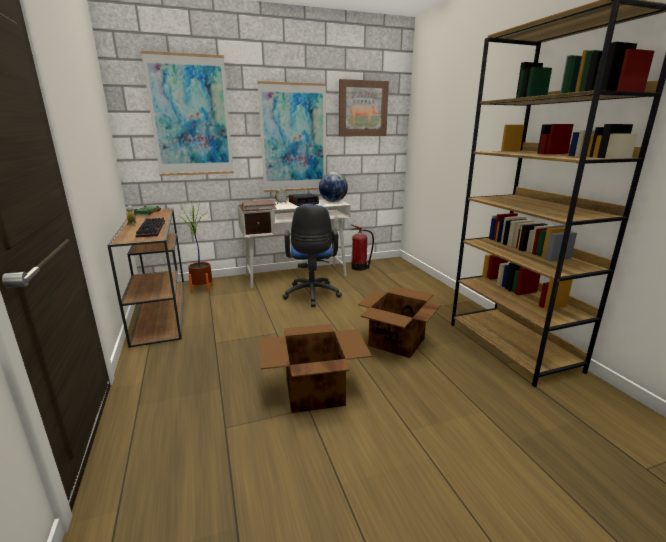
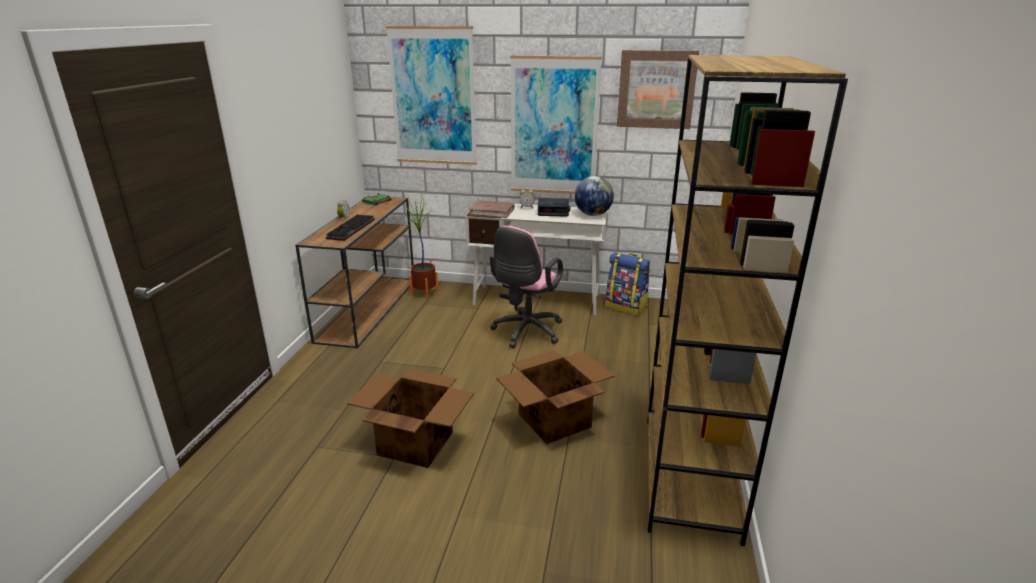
camera: 30 degrees right, 5 degrees up
(312, 295) = (525, 332): blue office chair -> pink office chair
(360, 268) = (626, 307): fire extinguisher -> backpack

